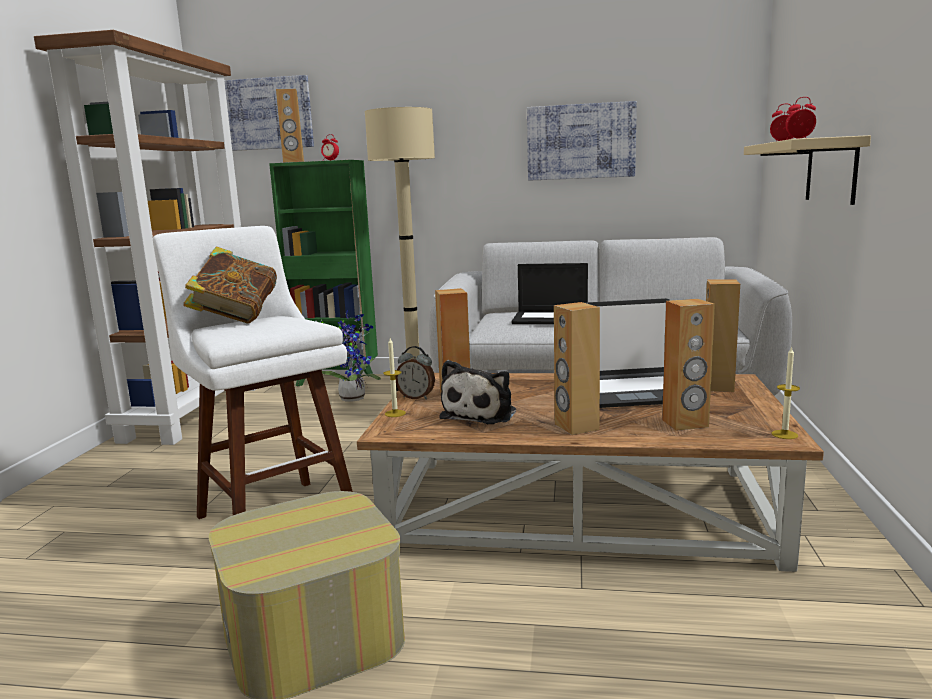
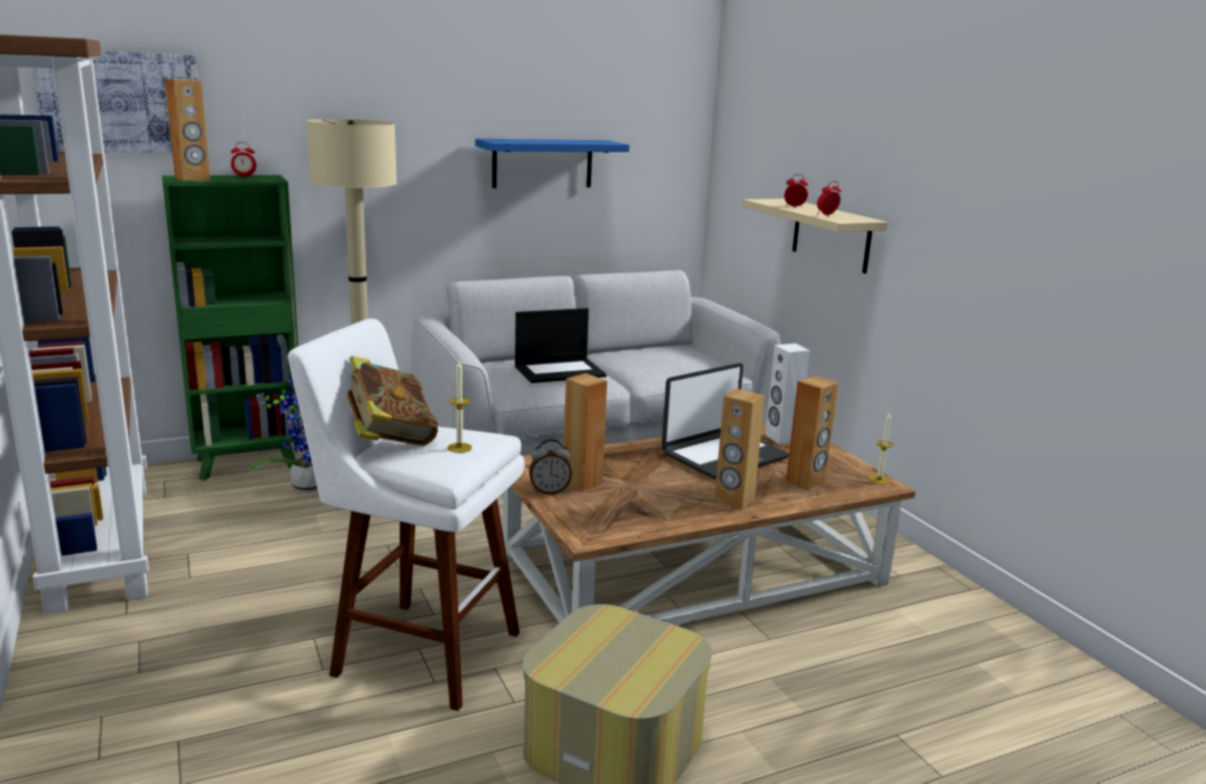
camera: 35 degrees left, 5 degrees up
(395, 413) = (559, 515): candle -> candle (459, 447)
(481, 414) = (639, 500): plush toy -> none
(580, 141) = (542, 163): picture -> blue shelf
(717, 387) = (781, 438): brown speaker -> white speaker

